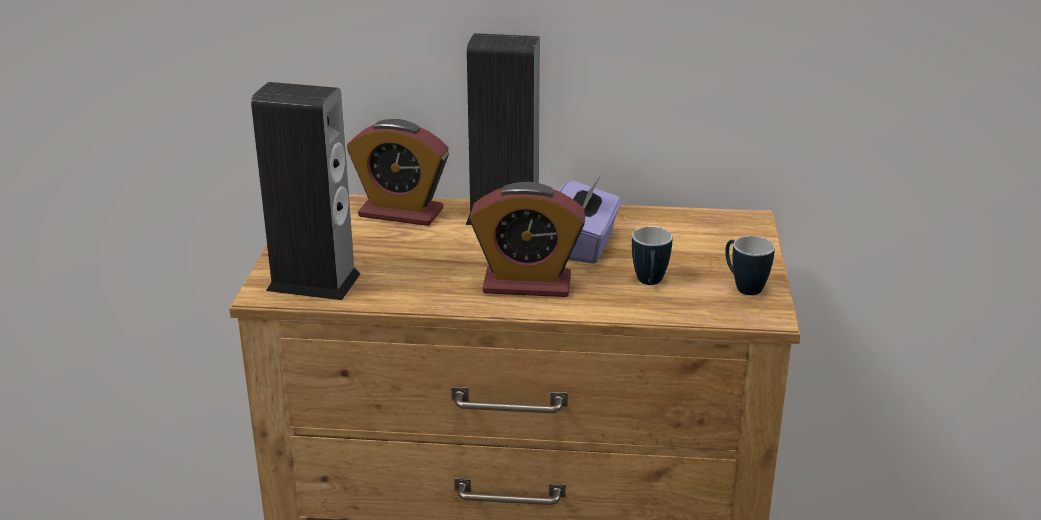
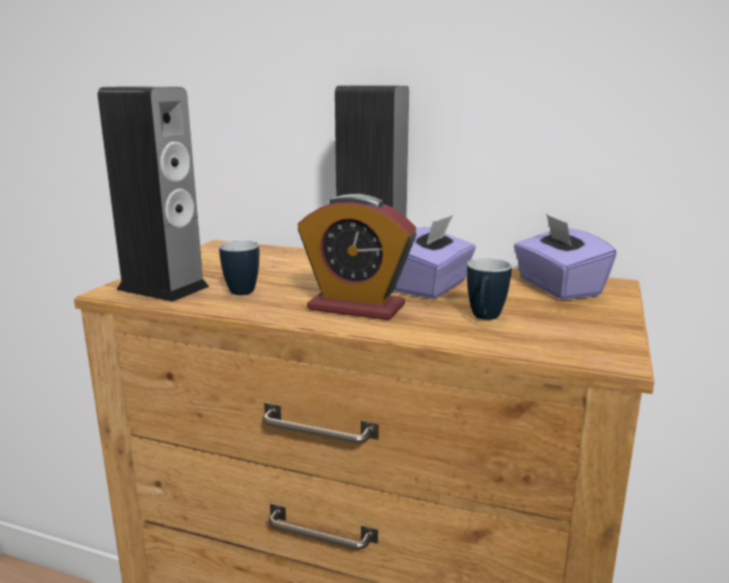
camera: 15 degrees right, 10 degrees down
(401, 213) = (283, 255): alarm clock -> none
(702, 232) = (557, 288): none -> purple tissue box
(743, 287) = (590, 331): mug -> mug (240, 290)

